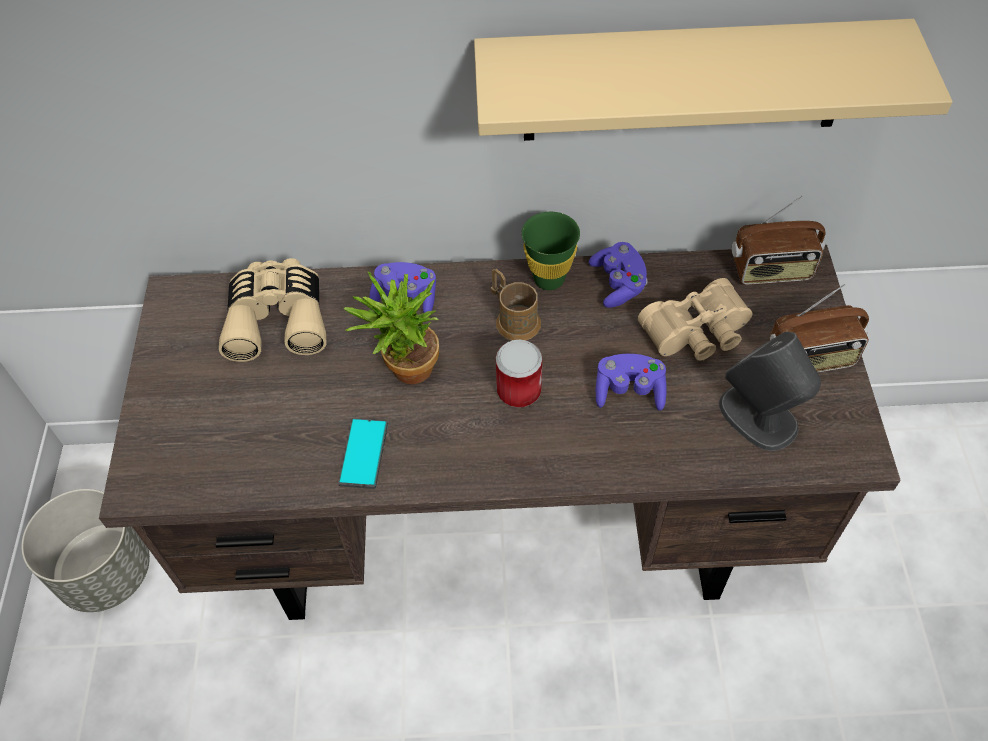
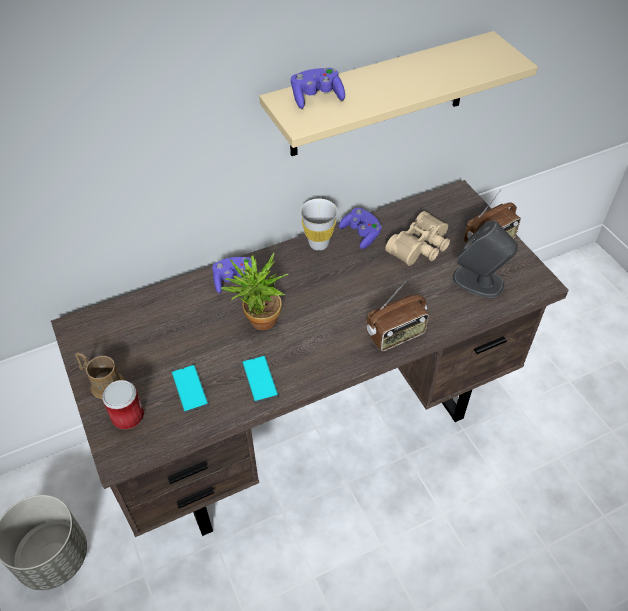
camera: 25 degrees left, 5 degrees down
(267, 433) = (190, 389): none -> phone
(277, 318) = (157, 318): beige binoculars -> none
(513, 319) = (309, 272): brown mug -> brown mug (103, 383)
(519, 390) = (335, 311): can -> can (128, 416)
(549, 279) = (318, 243): green cup -> white cup
(629, 391) = (400, 291): purple game controller -> purple game controller (316, 98)
(771, 271) = (442, 202): radio -> radio (396, 335)

